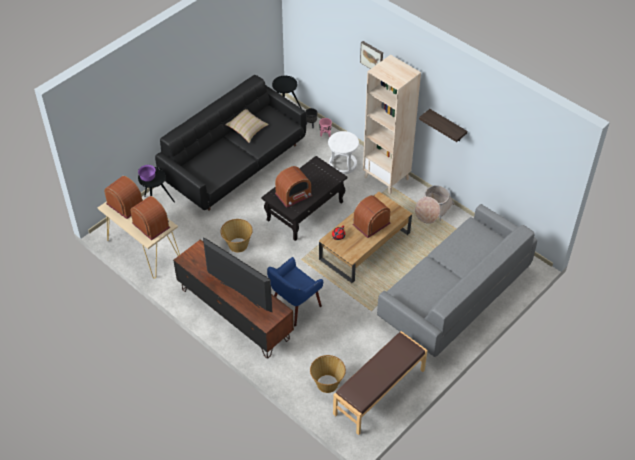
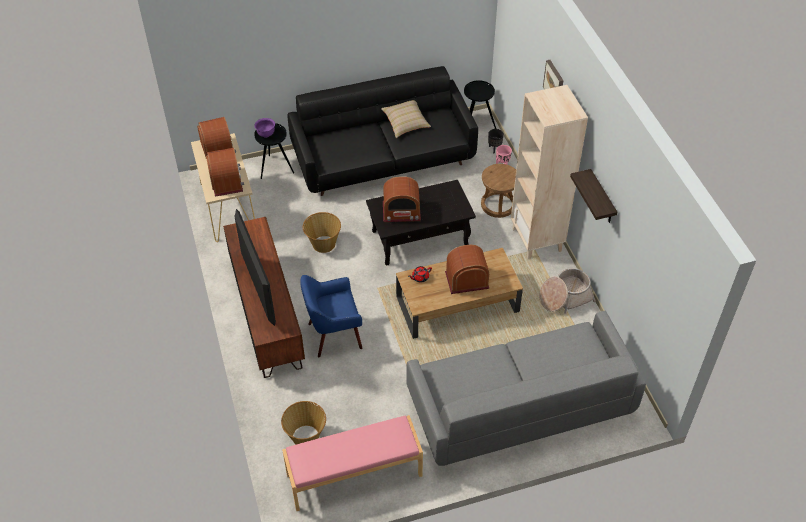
camera: 30 degrees right, 0 degrees up
(343, 164) = (498, 205): white stool -> brown stool
(380, 392) = (354, 475): brown bench -> pink bench

